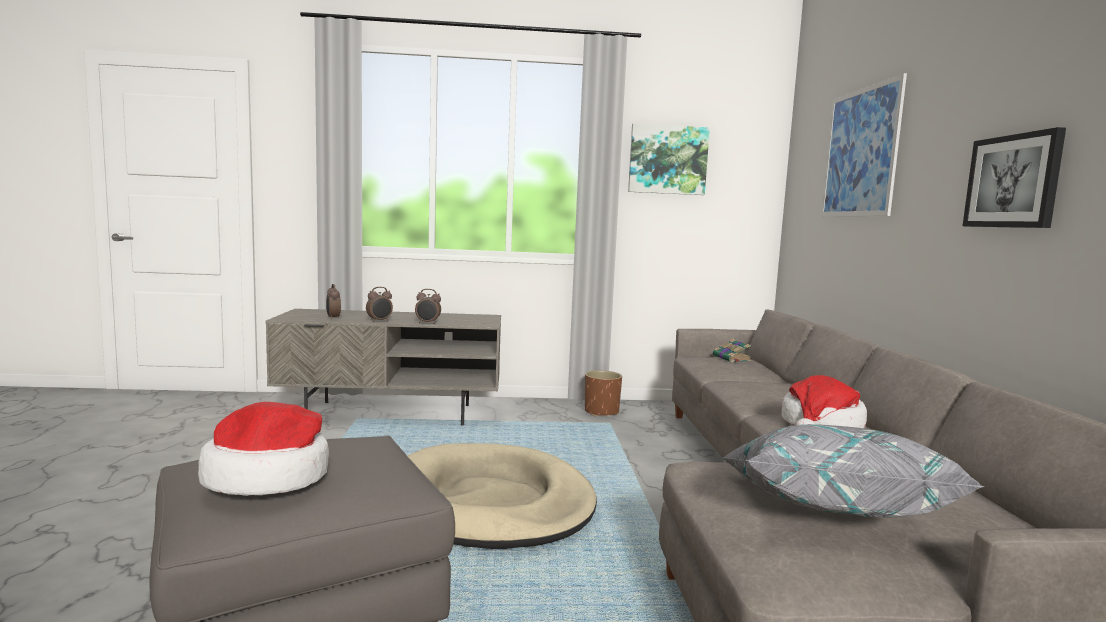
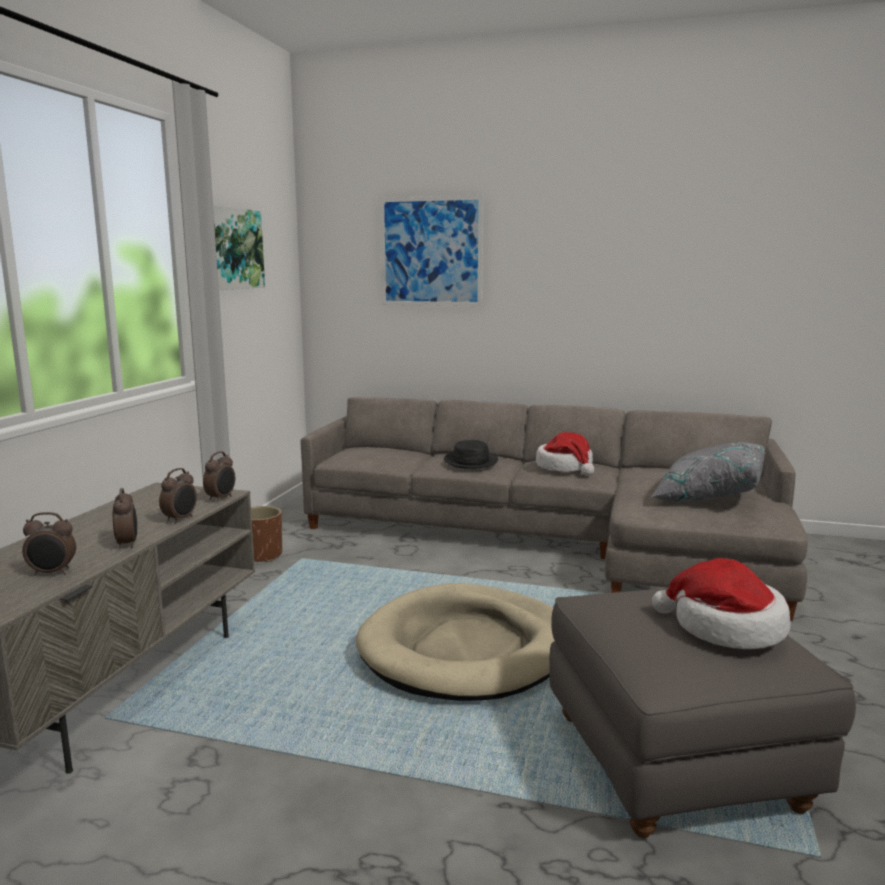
camera: 70 degrees left, 5 degrees up
(475, 324) = (221, 498): none -> alarm clock
(732, 358) = (367, 450): book -> none
(764, 389) = (471, 461): none -> black hat
(1013, 181) = (602, 287): picture -> none

